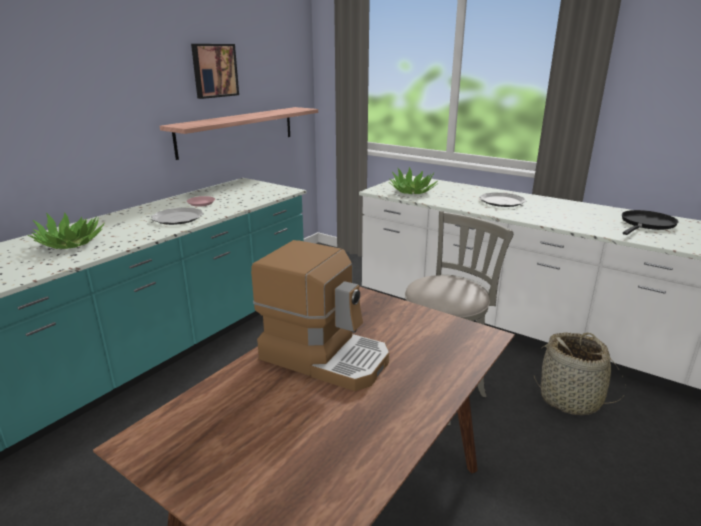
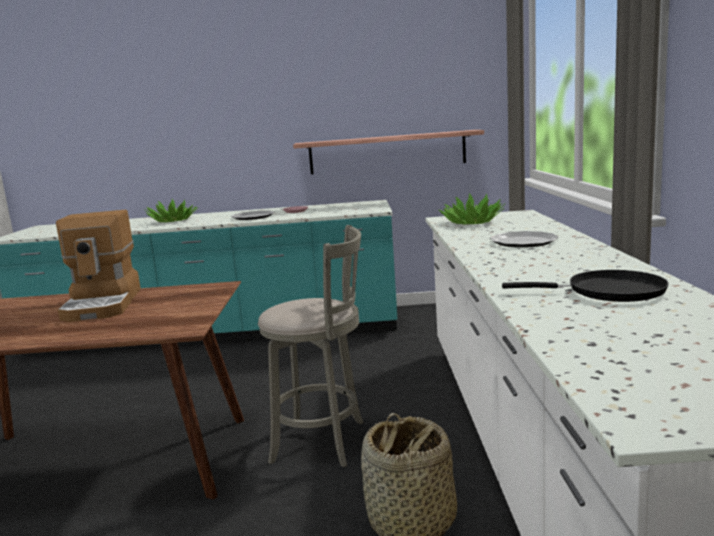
camera: 55 degrees right, 10 degrees down
(214, 70) = (360, 93): picture -> none

